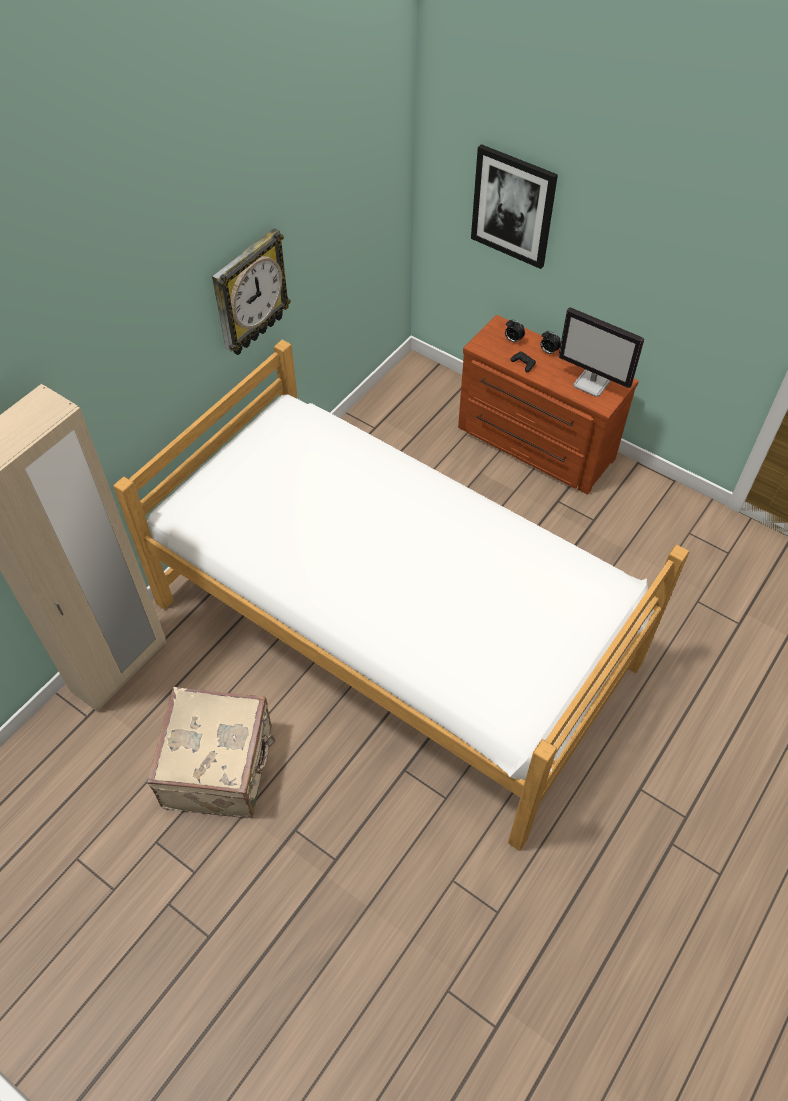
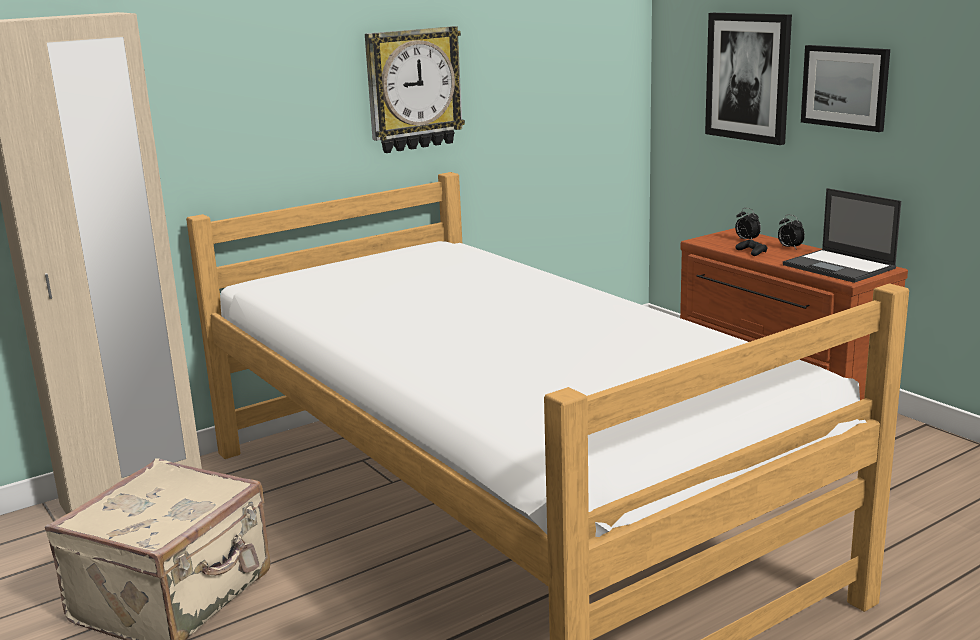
camera: 20 degrees right, 35 degrees down
(592, 384) = (840, 267): monitor -> laptop
(600, 244) = (845, 87): none -> picture

